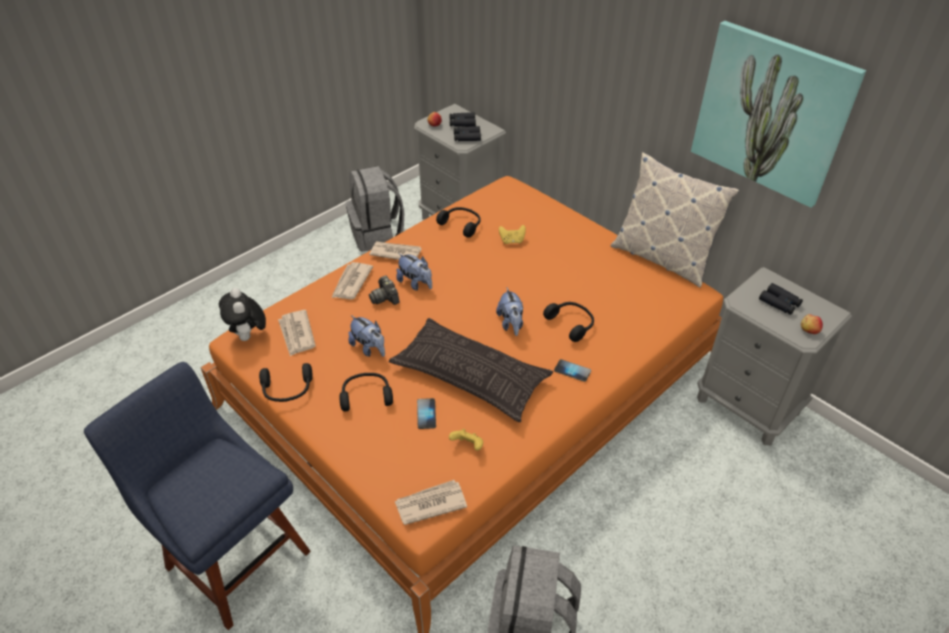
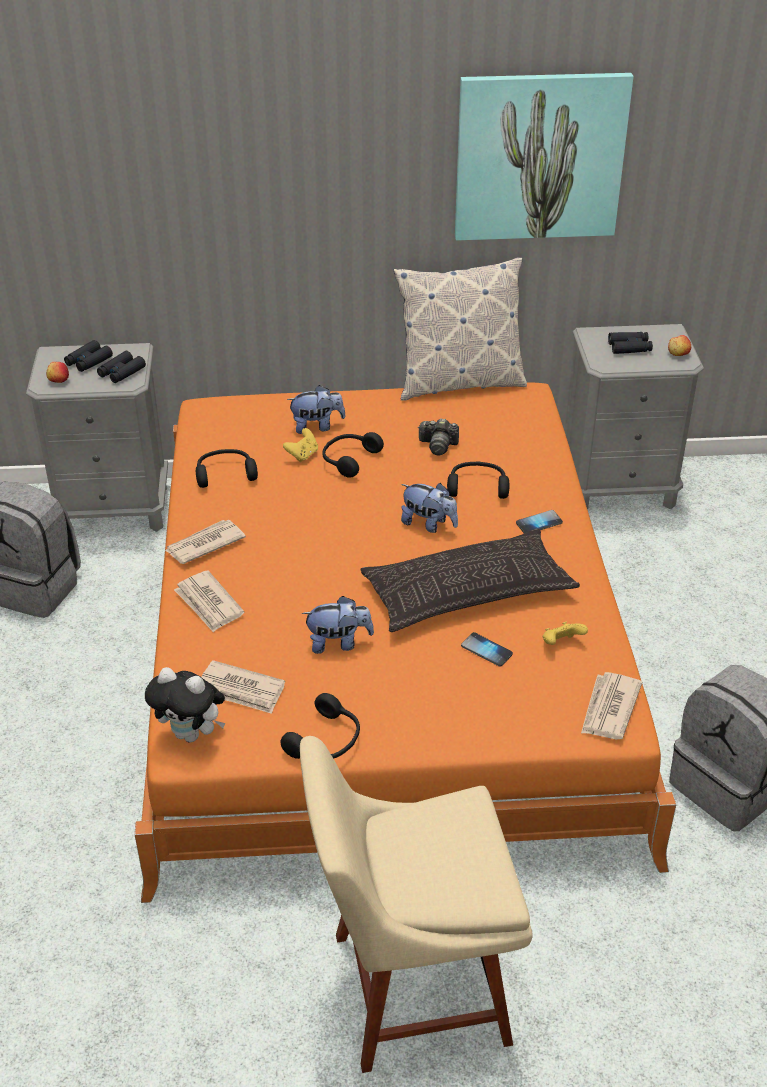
camera: 50 degrees left, 5 degrees down
(233, 555) = (409, 990): blue chair -> beige chair
(366, 395) = (409, 681): black headphones -> black headphones (349, 459)
(385, 298) = (273, 589): camera -> camera (438, 445)
(415, 283) = (279, 556): plush toy -> plush toy (317, 426)

